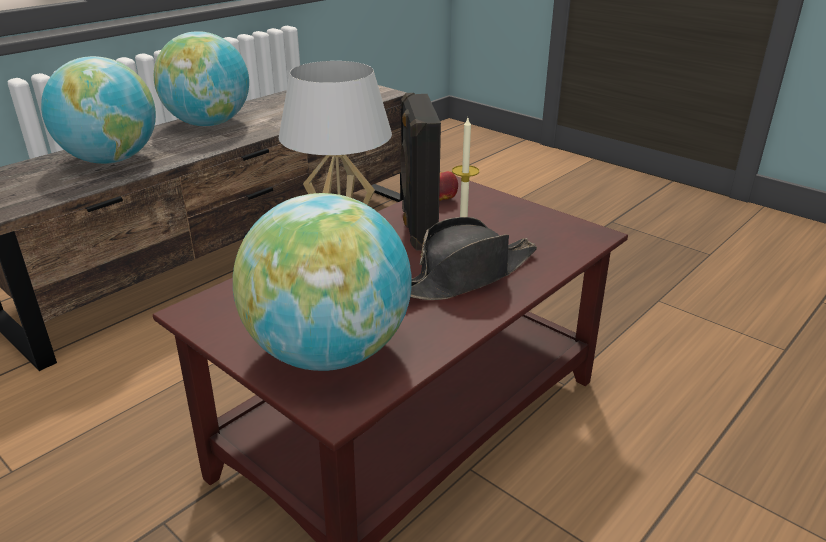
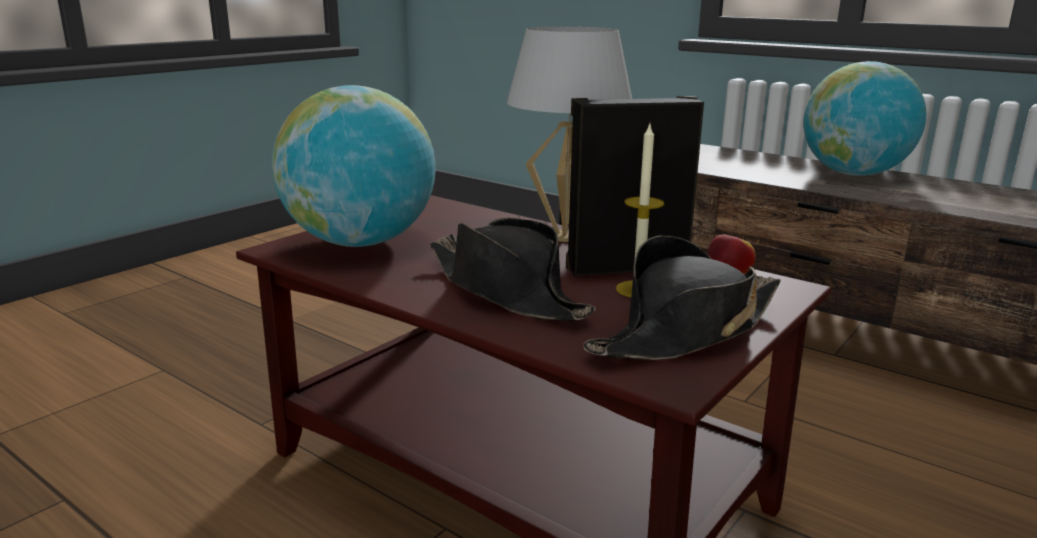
camera: 85 degrees right, 10 degrees down
(111, 160) = (712, 158): globe -> none
(529, 222) = (687, 331): none -> black hat

